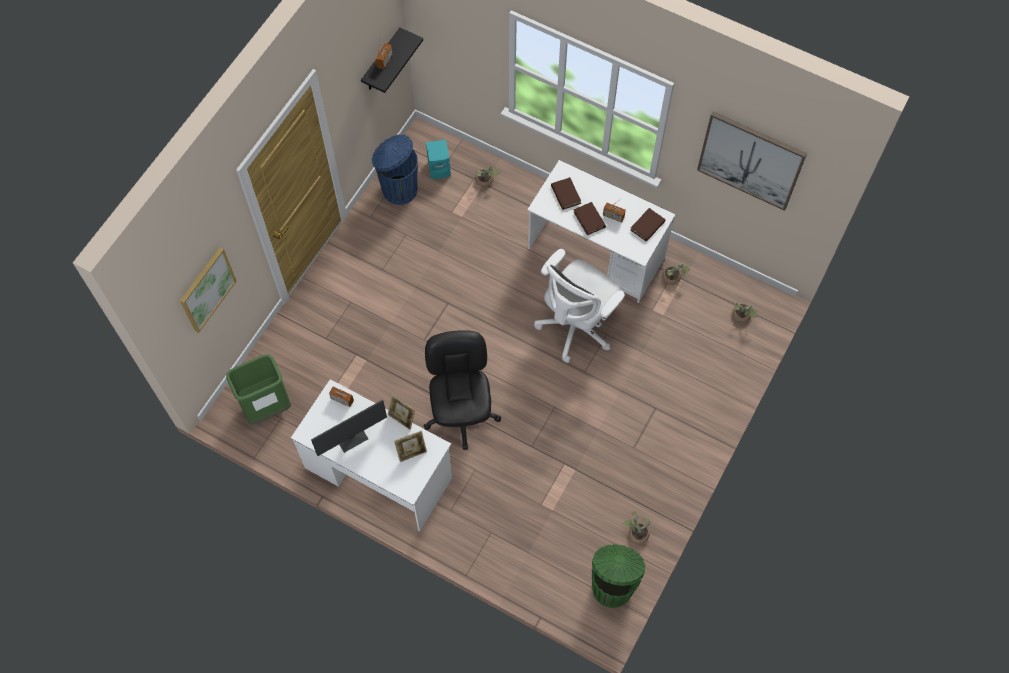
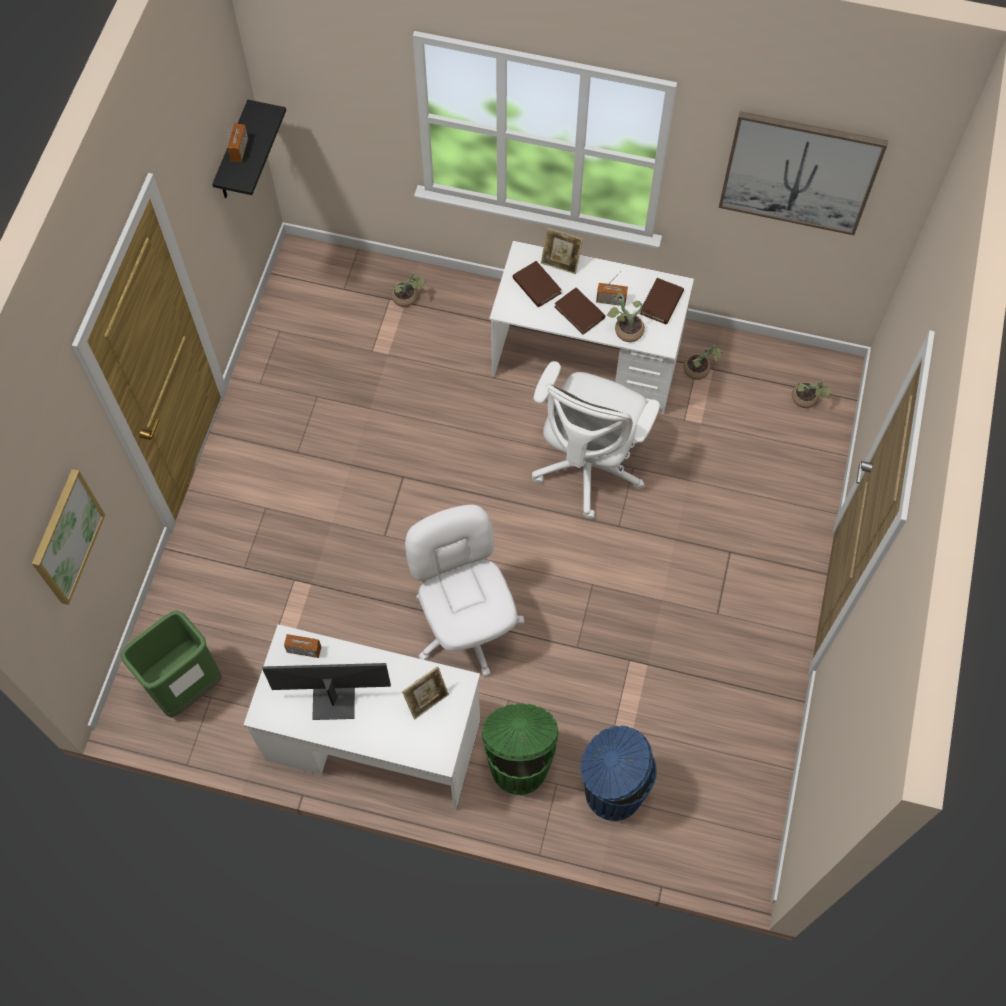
camera: 15 degrees left, 0 degrees up
(351, 437) = (333, 701): monitor -> monitor turned 135 degrees counterclockwise
(398, 189) = (289, 336): blue trash can -> blue trash can (611, 791)
(402, 418) = (399, 655): picture frame -> picture frame (560, 263)
(440, 168) = (339, 295): turquoise speaker -> none
(461, 412) = (466, 624): black office chair -> white office chair
(612, 586) = (747, 815): green trash can -> green trash can (519, 764)
(636, 532) = (756, 730): potted plant -> potted plant (625, 330)

